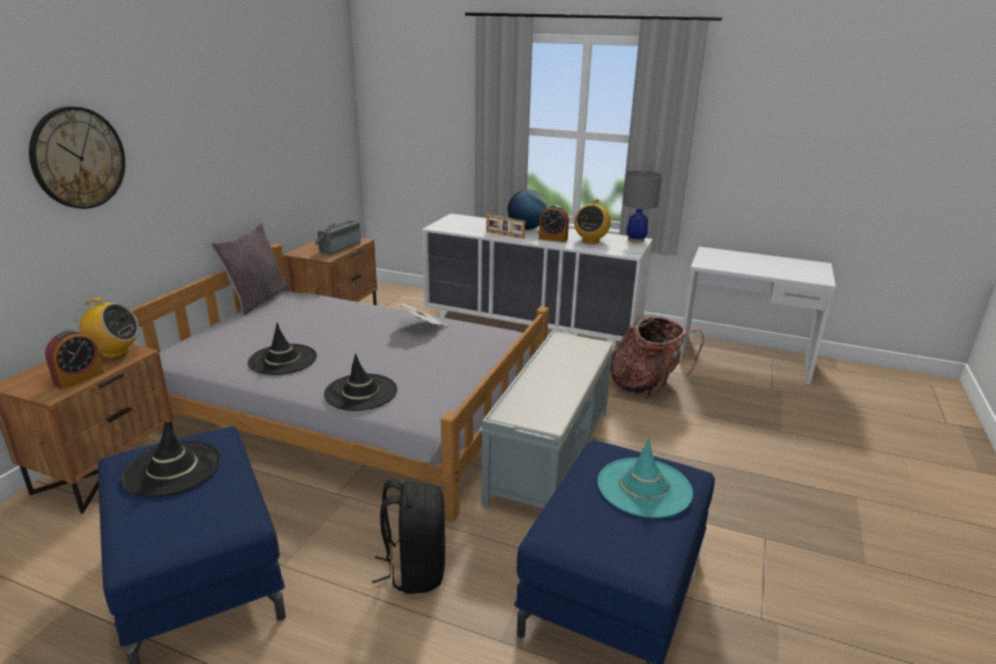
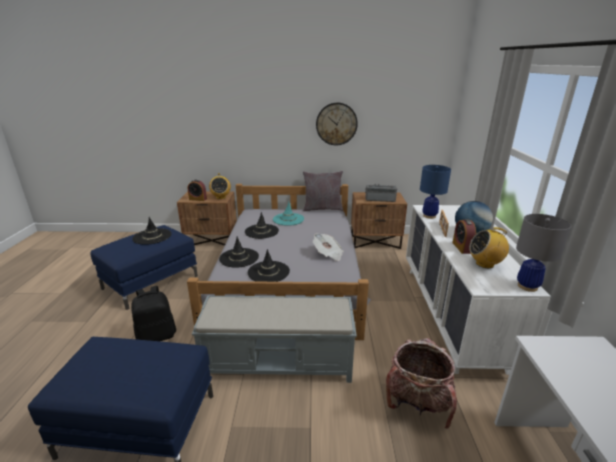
camera: 70 degrees right, 0 degrees up
(78, 158) = (240, 117): wall clock -> wall clock (336, 124)
(432, 375) = (268, 272): none -> black hat
(465, 230) = (429, 216): none -> blue table lamp
(644, 487) = (135, 374): turquoise hat -> turquoise hat (288, 219)

